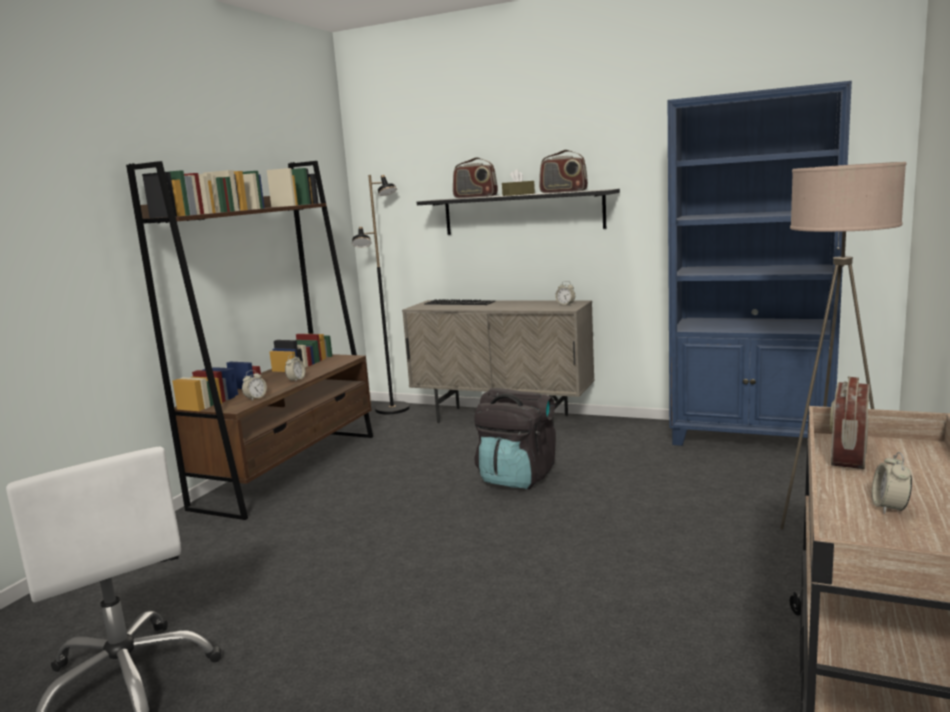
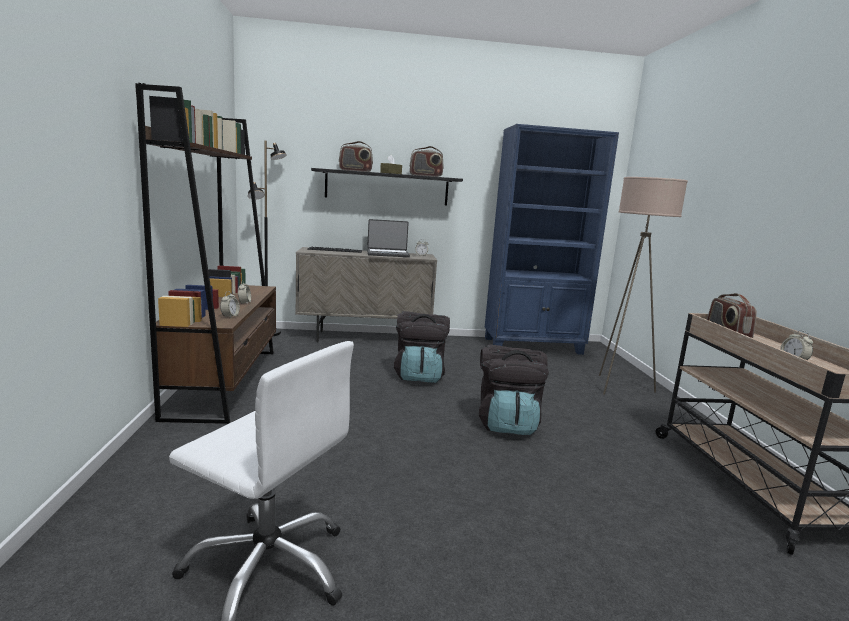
camera: 30 degrees left, 0 degrees up
(520, 305) = (388, 254): none -> laptop
(561, 558) = (507, 424): none -> black backpack

